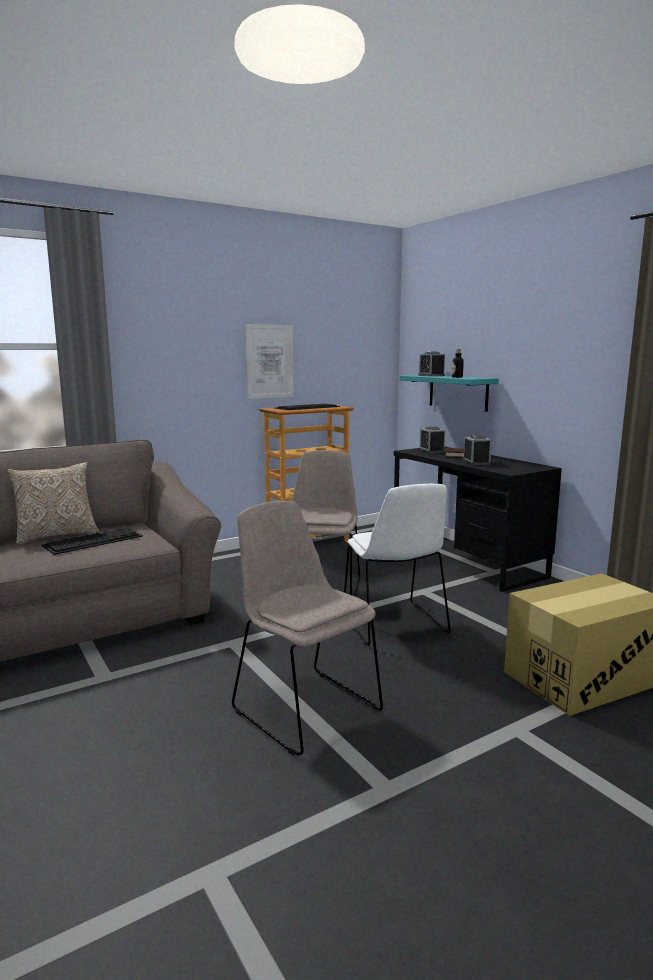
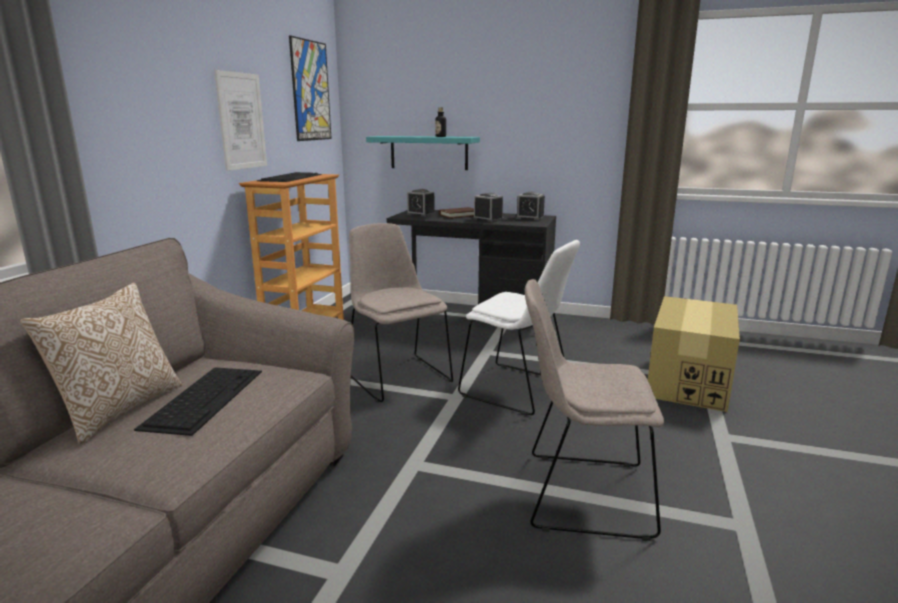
camera: 40 degrees left, 5 degrees up
(358, 335) = (310, 91): none -> picture
(431, 375) = (399, 136): alarm clock -> alarm clock (530, 218)

